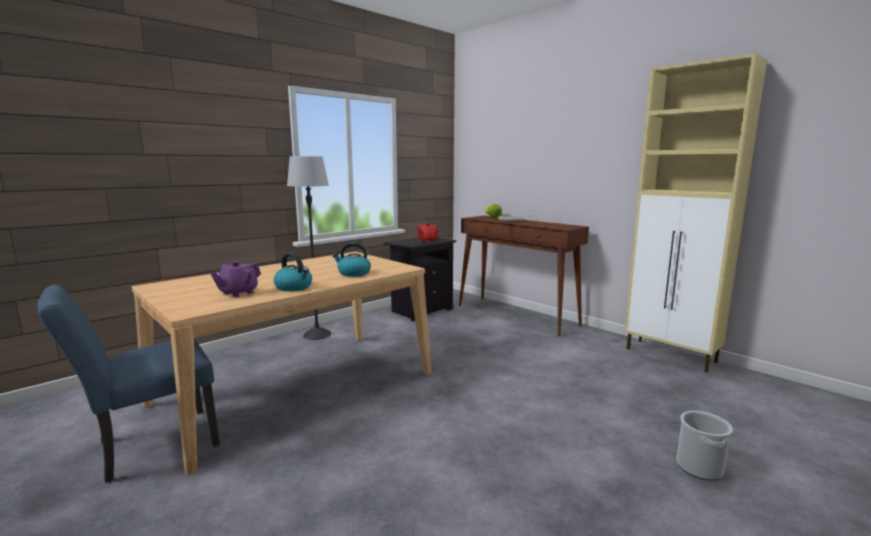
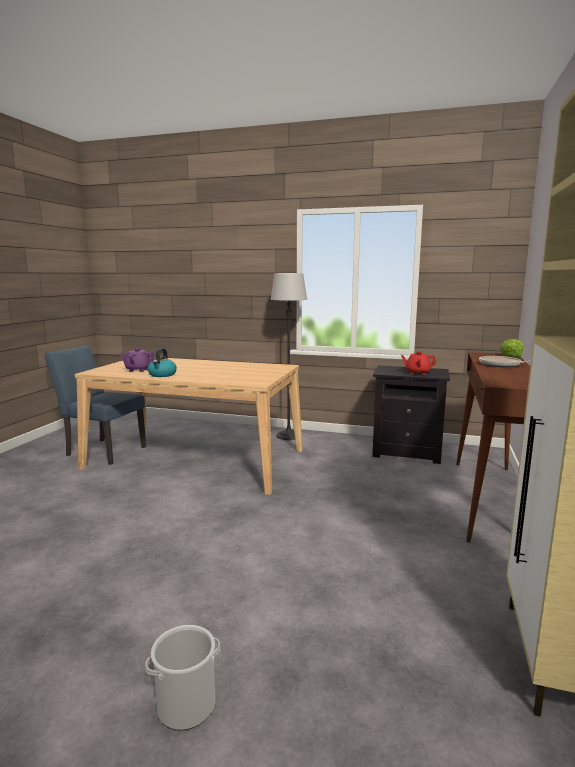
camera: 60 degrees right, 0 degrees up
(353, 273) = (218, 377): kettle -> none

